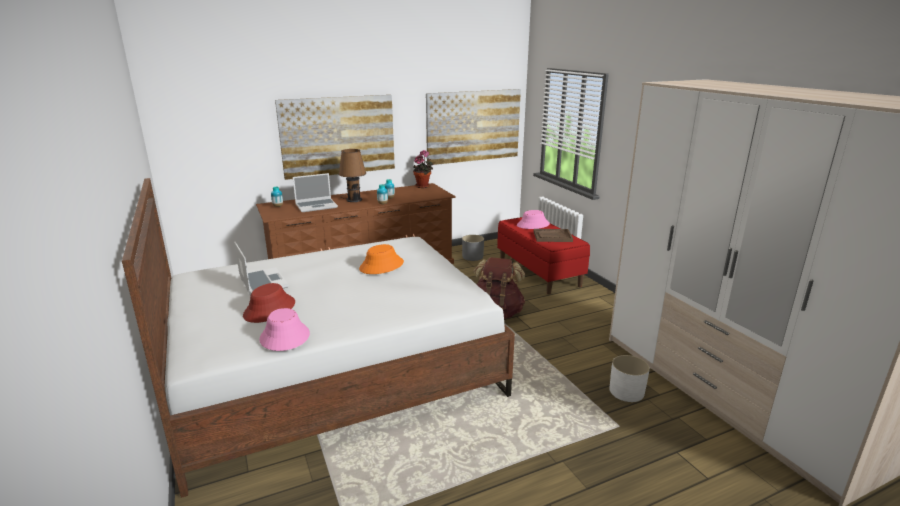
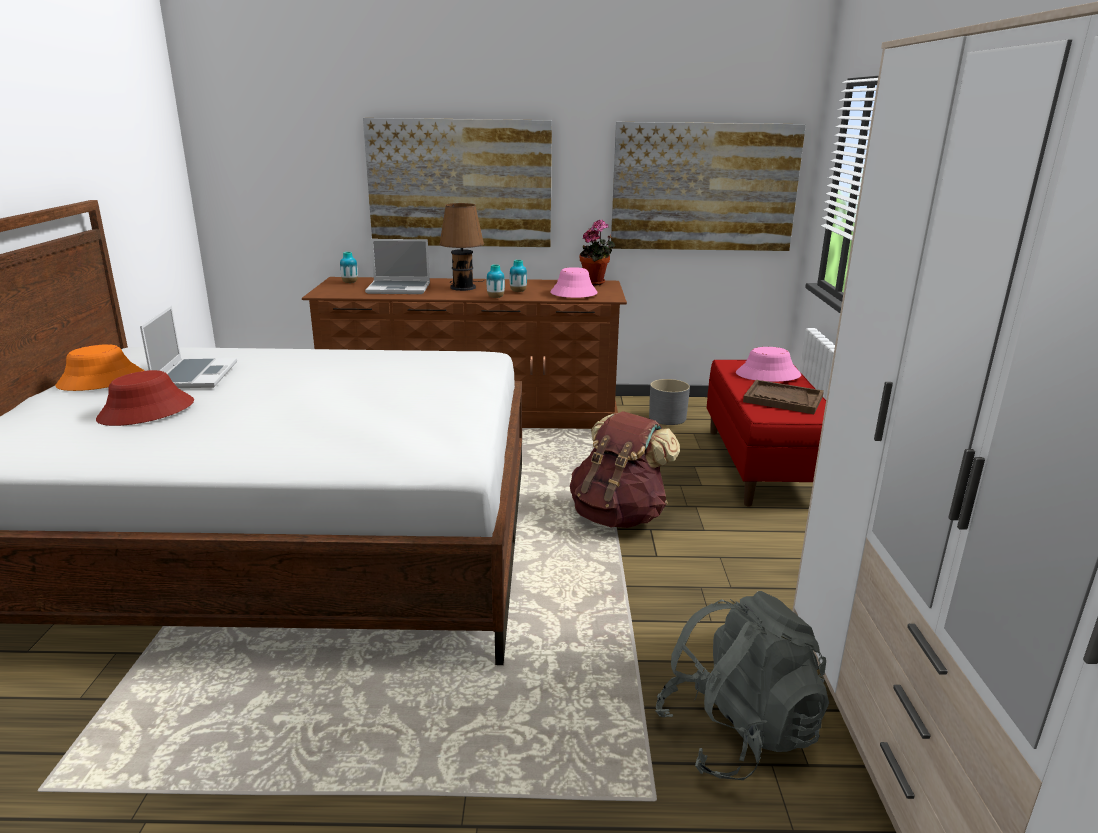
camera: 25 degrees right, 0 degrees up
(284, 337) = (101, 452): pink hat -> pink hat (573, 293)
(381, 266) = (382, 383): orange hat -> orange hat (101, 381)
(626, 391) = (737, 733): white planter -> grey backpack

